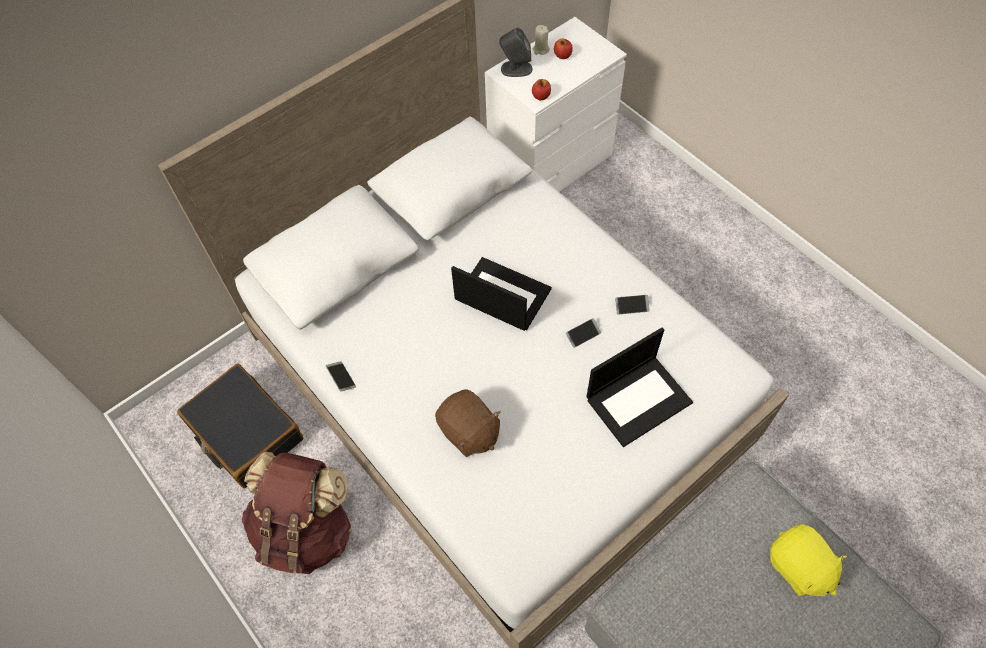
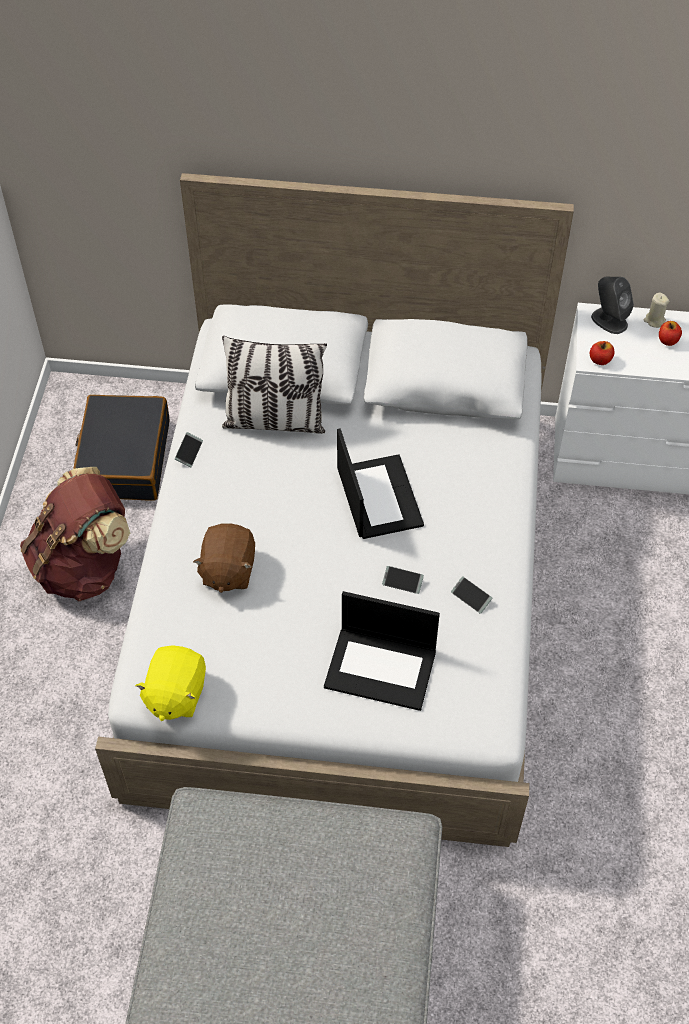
camera: 45 degrees right, 5 degrees down
(374, 305) = (275, 421): none -> pillow
(798, 567) = (362, 921): yellow plush toy -> yellow plush toy (175, 694)

